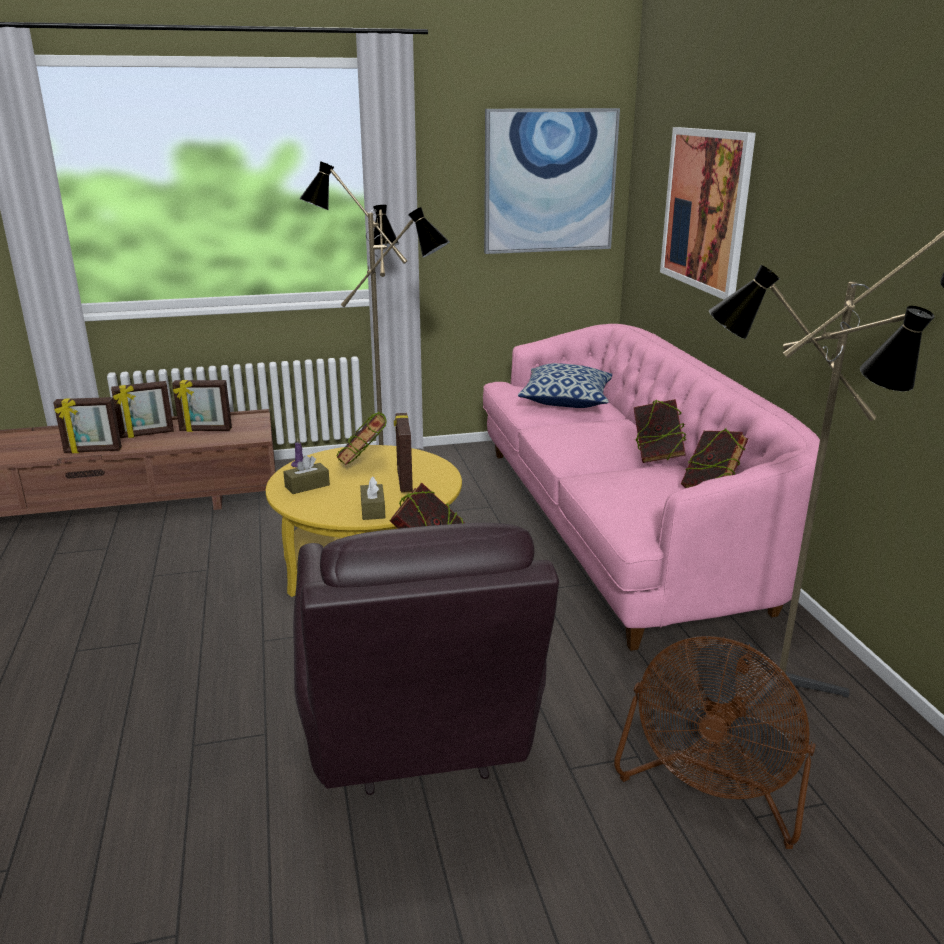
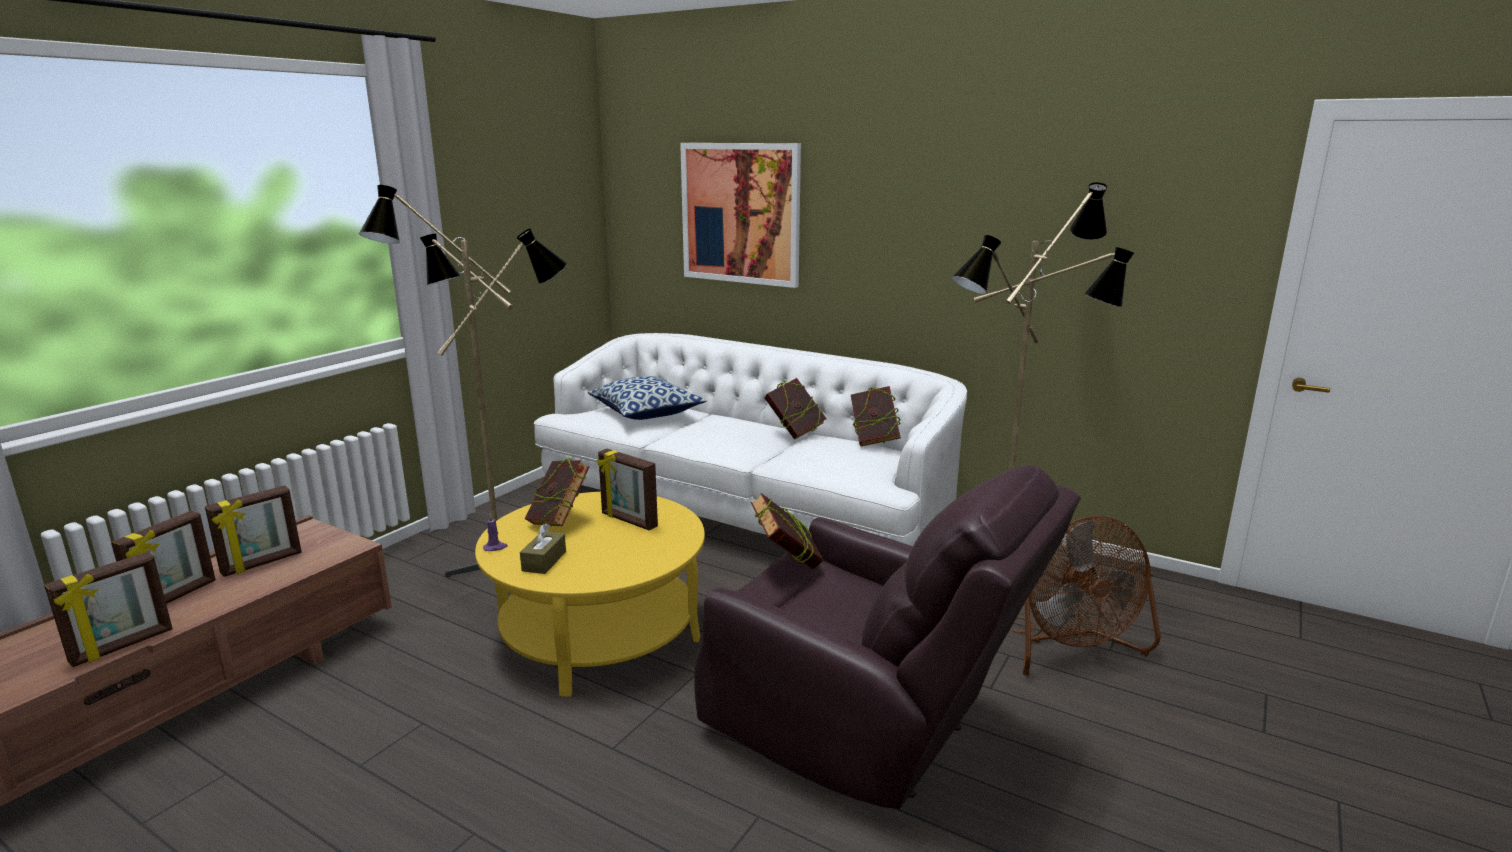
camera: 45 degrees left, 5 degrees down
(373, 509) = (653, 554): brown tissue box -> none
(550, 181) = (546, 201): picture -> none
(615, 525) = (743, 513): pink sofa -> white sofa

